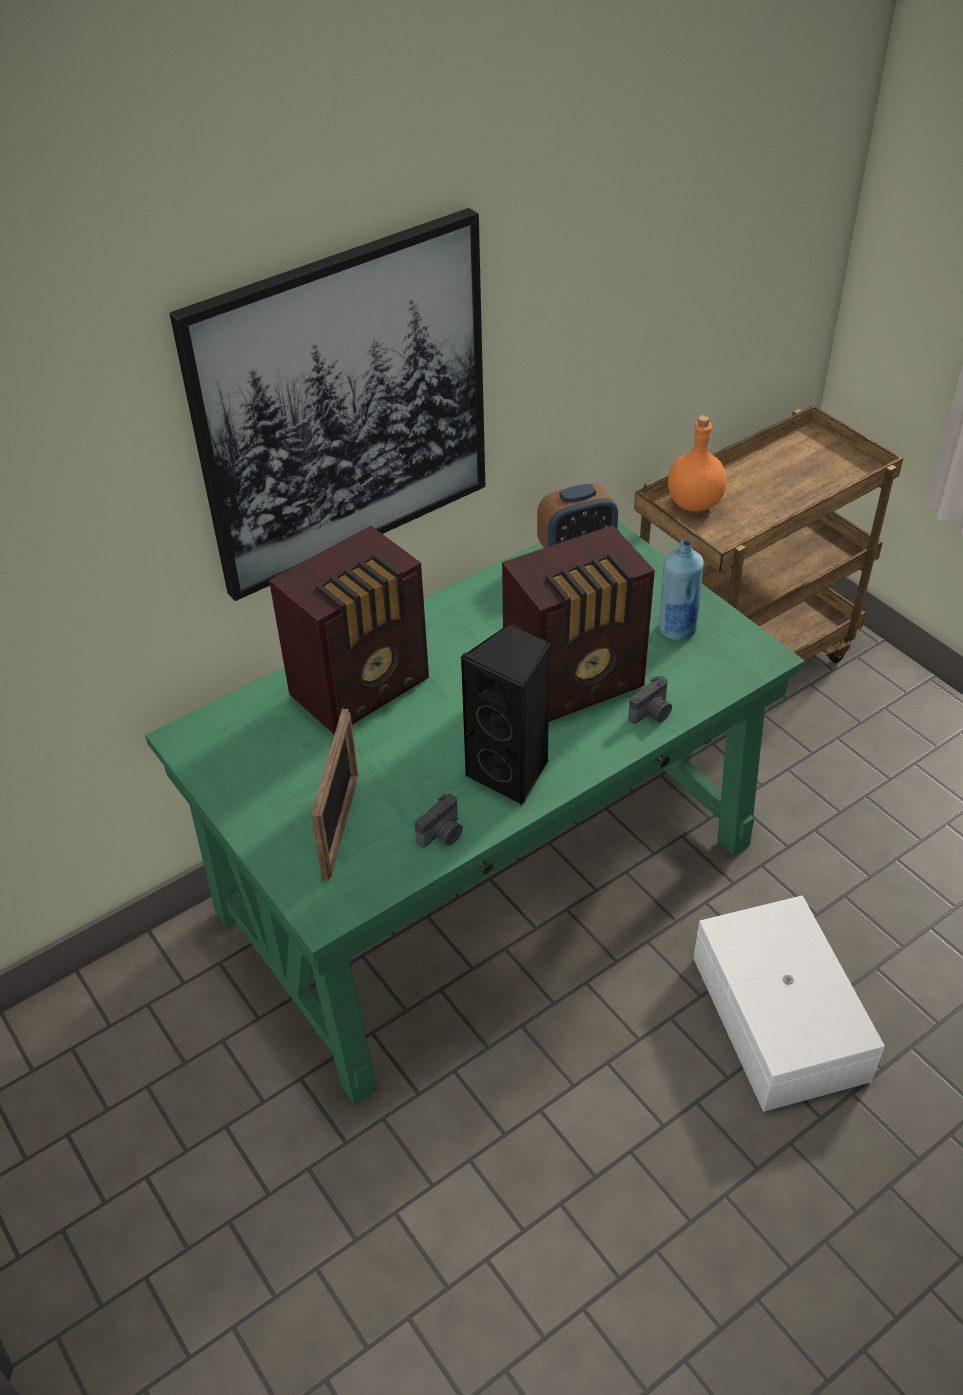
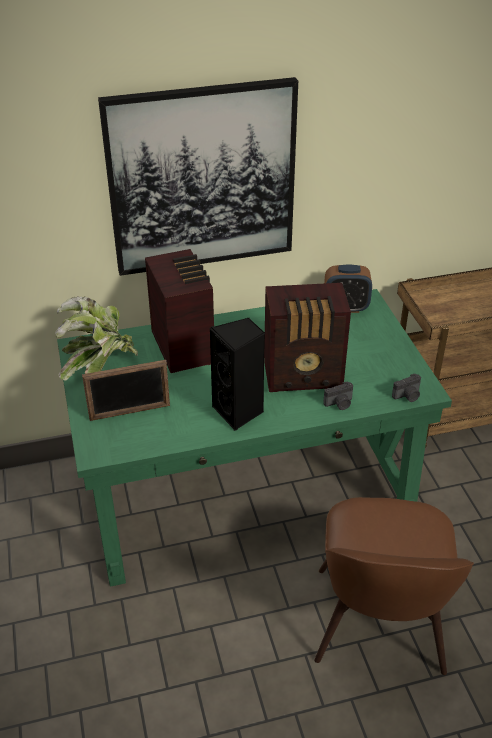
camera: 20 degrees right, 5 degrees down
(244, 760) = (99, 365): none -> potted plant
(341, 825) = (130, 412): picture frame -> picture frame turned 45 degrees clockwise
(363, 687) = (183, 346): radio -> radio turned 90 degrees counterclockwise
(442, 834) = (181, 433): camera -> camera (407, 396)
(676, 629) = (381, 363): blue bottle -> none
(693, 503) = (434, 298): orange bottle -> none
(776, 1020) = (379, 625): white storage box -> brown chair

